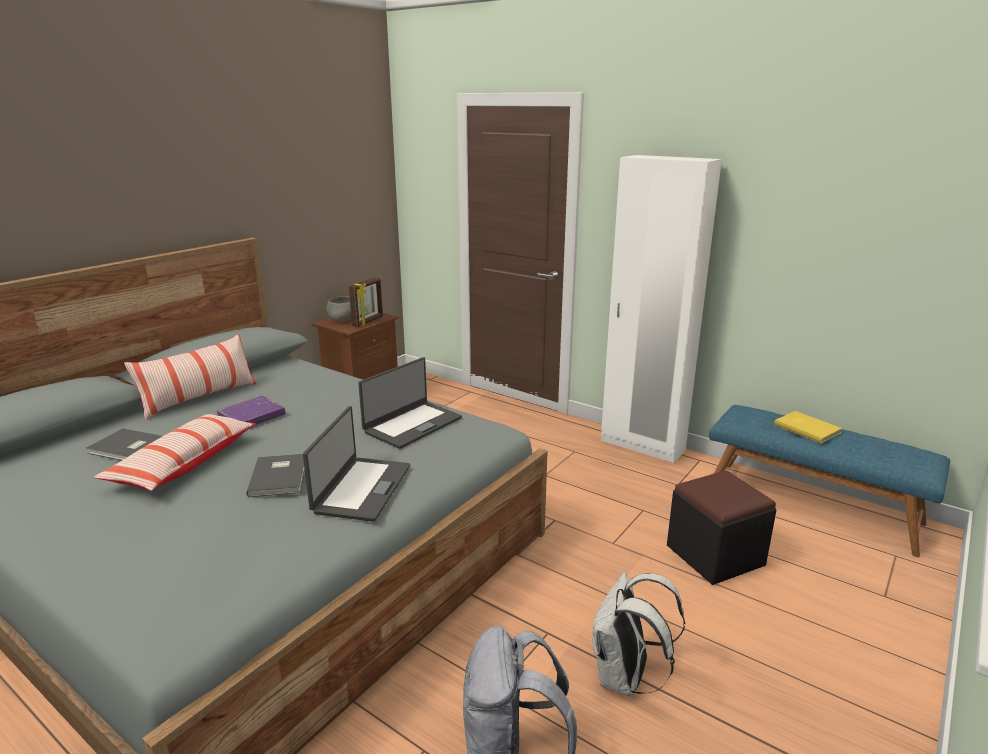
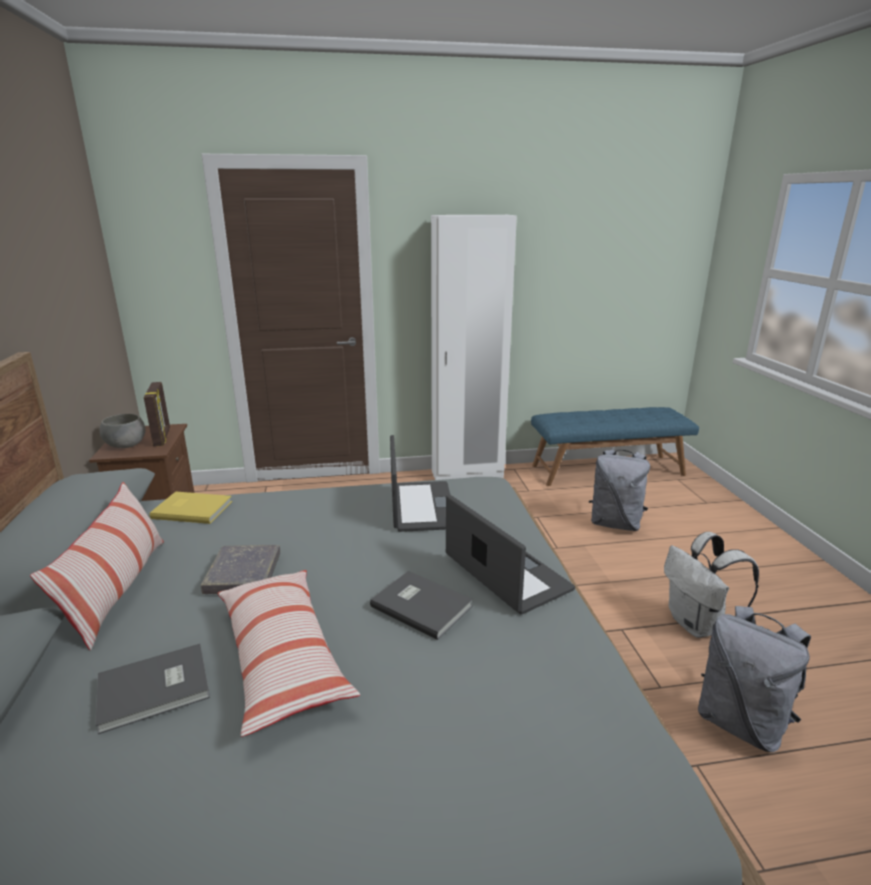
camera: 45 degrees left, 0 degrees up
(252, 417) = (243, 574): purple book -> grey book
(715, 555) = (615, 523): black ottoman -> grey backpack
(807, 428) = (598, 414): yellow book -> yellow book (192, 509)

